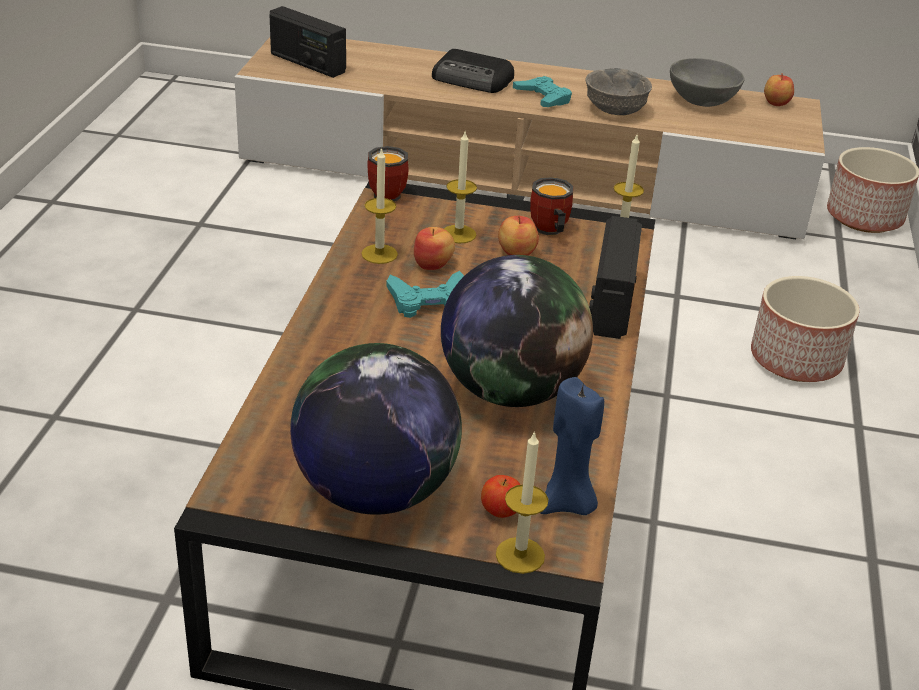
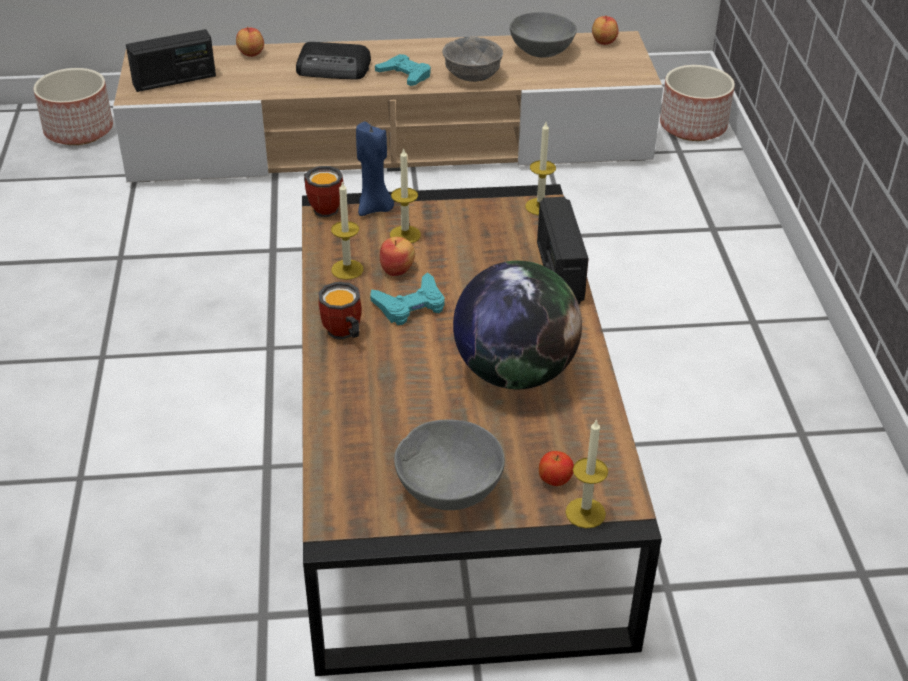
camera: 15 degrees left, 5 degrees up
(307, 63) = (174, 80): radio -> radio turned 45 degrees counterclockwise
(374, 492) = (449, 489): globe -> grey bowl
(515, 253) = (461, 242): apple -> apple (250, 53)
(548, 231) = (478, 215): mug -> mug (342, 334)
(568, 504) = (602, 460): blue candle -> blue candle (375, 208)
(796, 360) = (685, 273): planter -> planter (80, 131)

